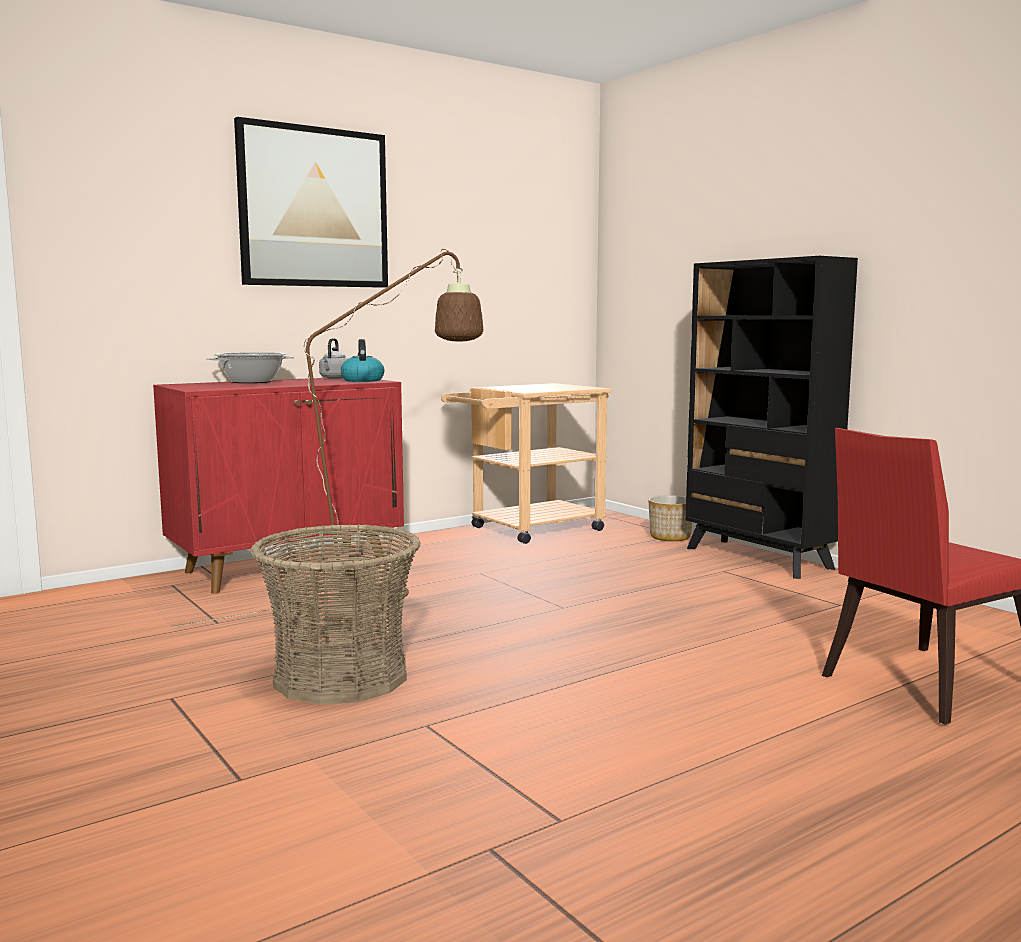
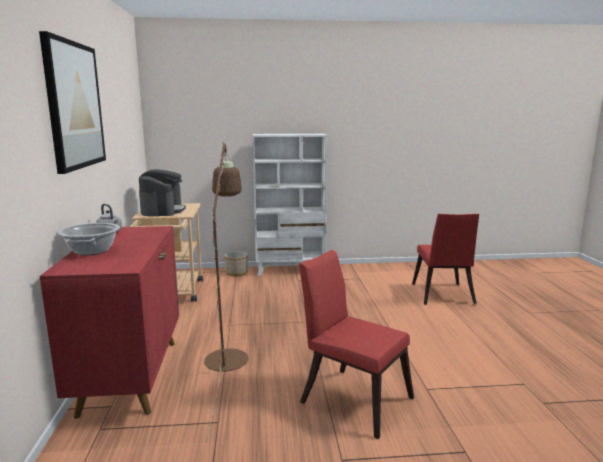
camera: 60 degrees left, 5 degrees up
(341, 676) = (351, 397): basket -> red chair
(362, 380) = (146, 230): kettle -> none
(525, 386) = (162, 210): none -> coffee machine
(758, 558) = (290, 270): black bookcase -> white bookcase

